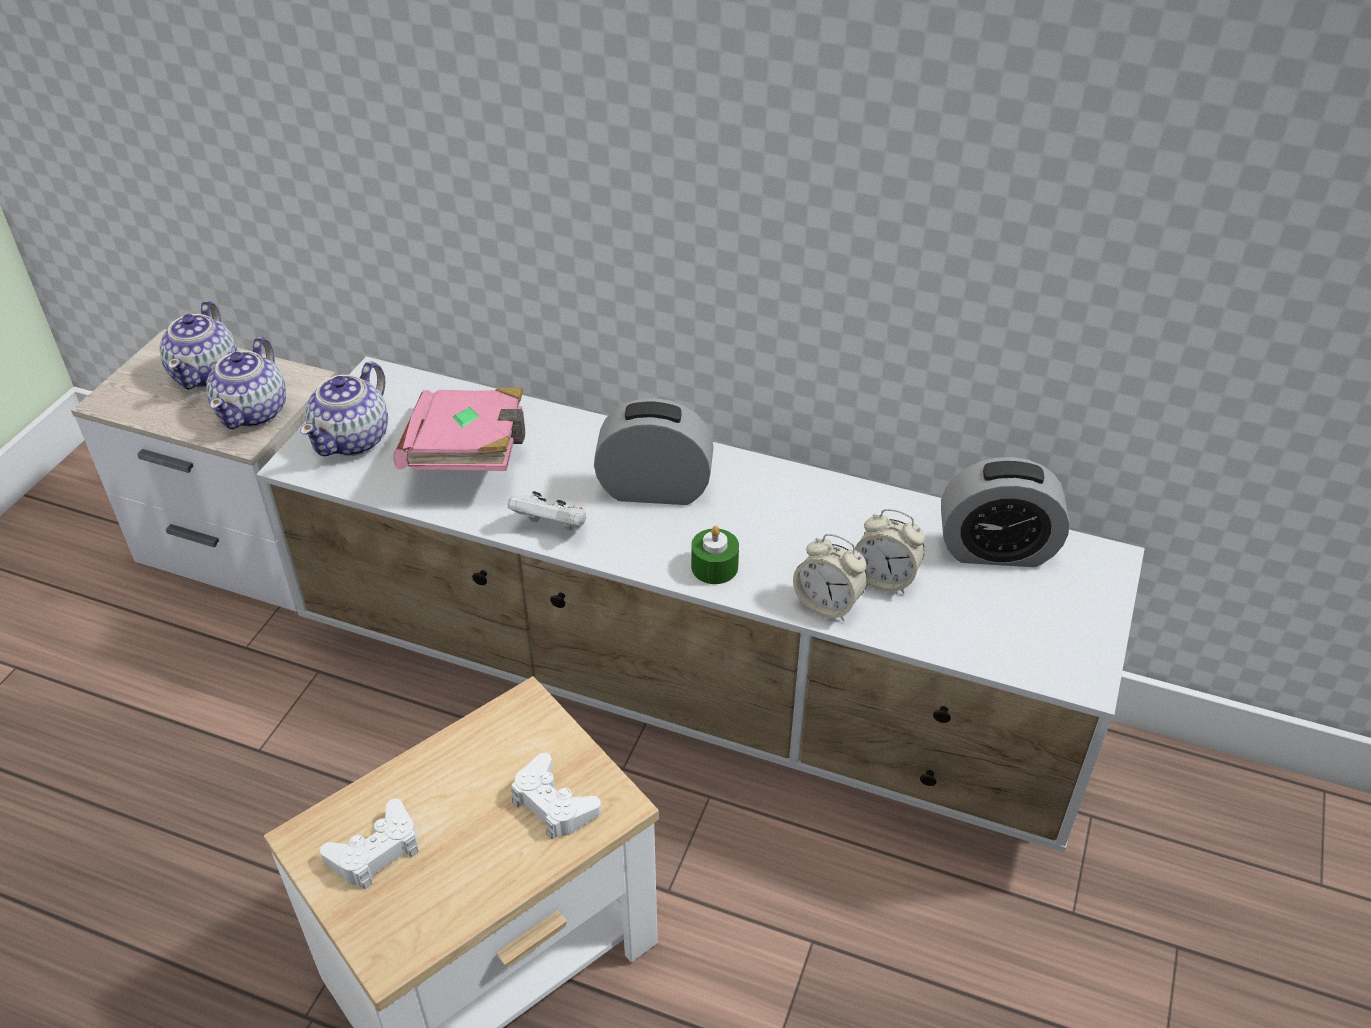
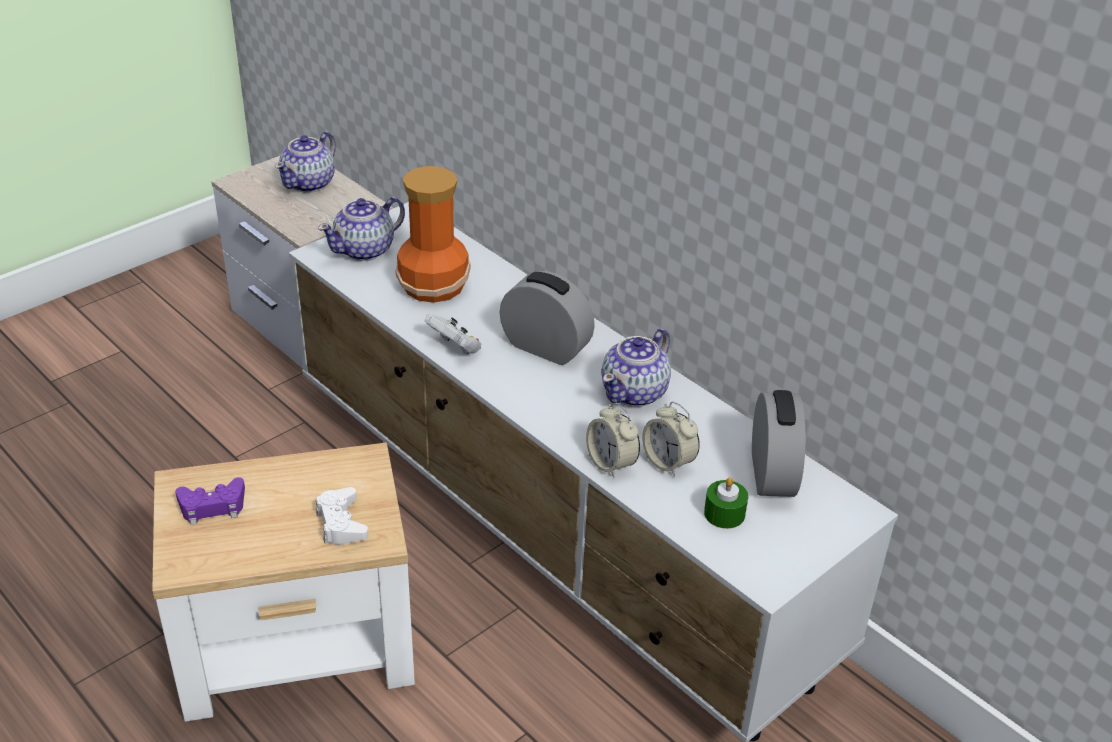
camera: 25 degrees right, 5 degrees down
(254, 412) = (322, 216): teapot -> teapot (635, 392)
(376, 851) = (212, 506): white game controller -> purple game controller
(470, 455) = (435, 284): pink book -> vase
(714, 567) = (548, 411): green candle -> green candle (724, 513)
(996, 550) = (772, 473): alarm clock -> alarm clock turned 120 degrees counterclockwise

